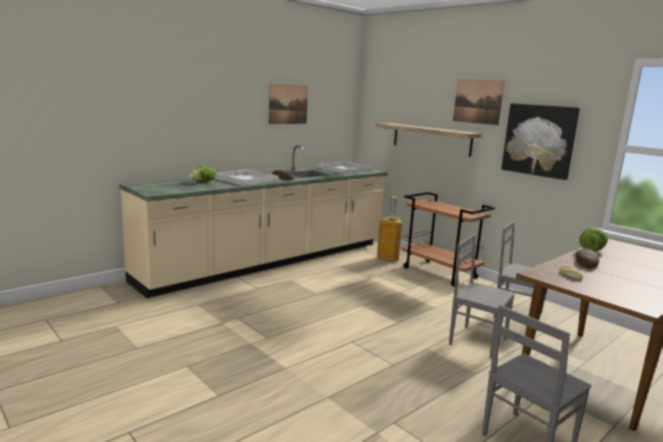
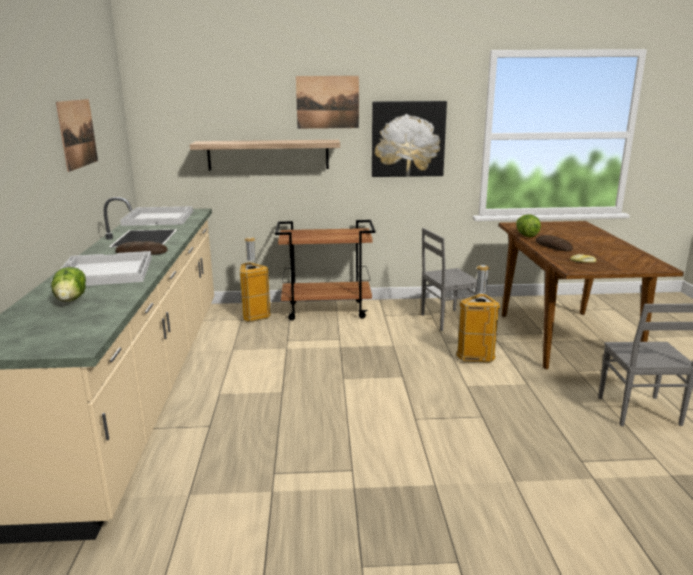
camera: 50 degrees left, 5 degrees up
(477, 341) = (475, 357): grey chair -> trash can

